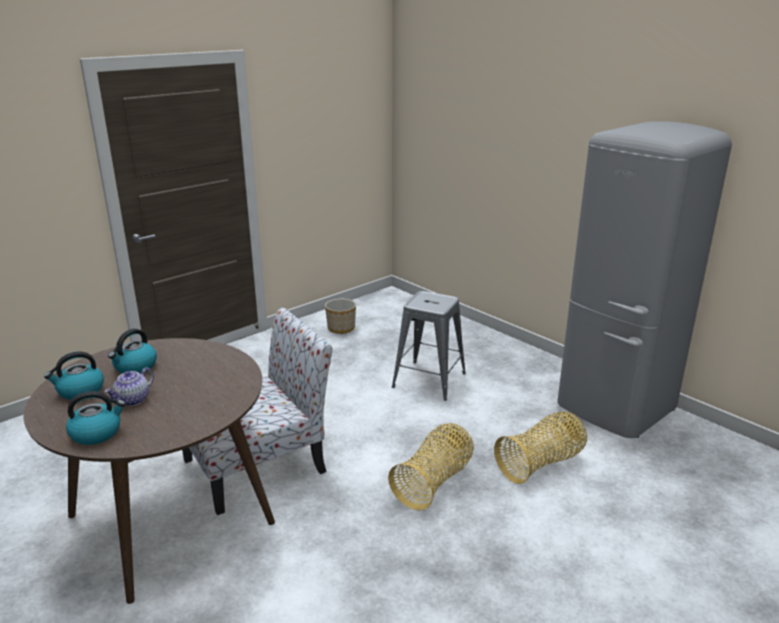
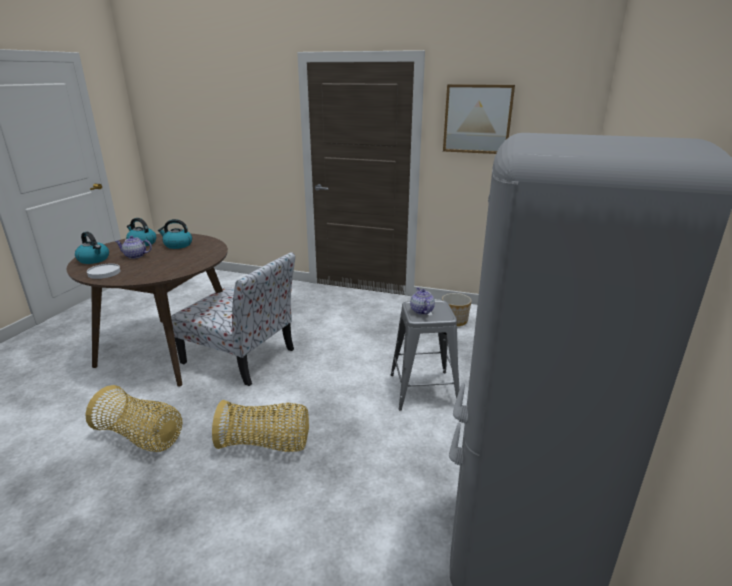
camera: 60 degrees right, 0 degrees up
(172, 427) = (104, 273): none -> white plate
(302, 117) = (477, 119): none -> picture
(429, 303) = (421, 311): none -> teapot
(541, 464) = (340, 510): basket -> basket (141, 437)

